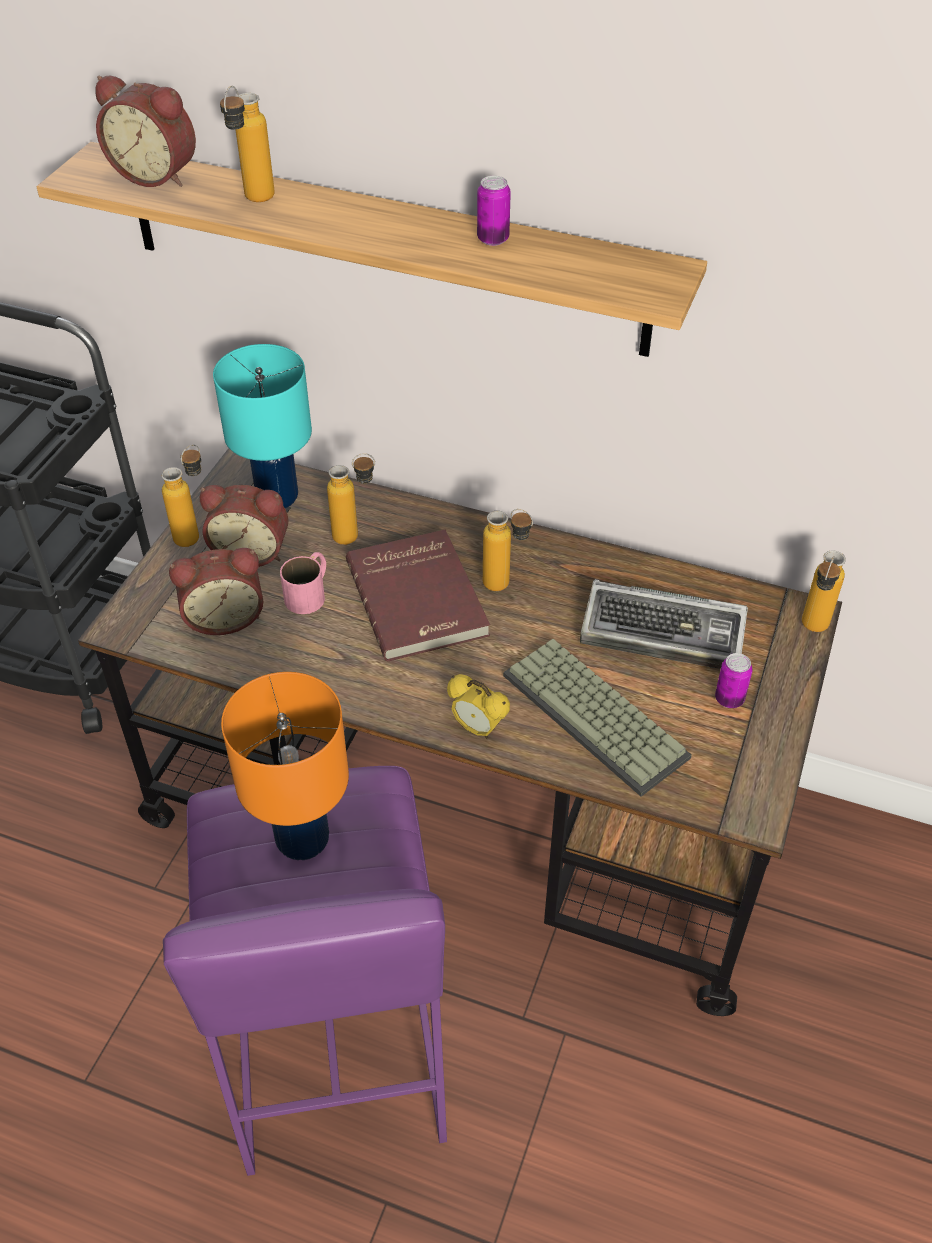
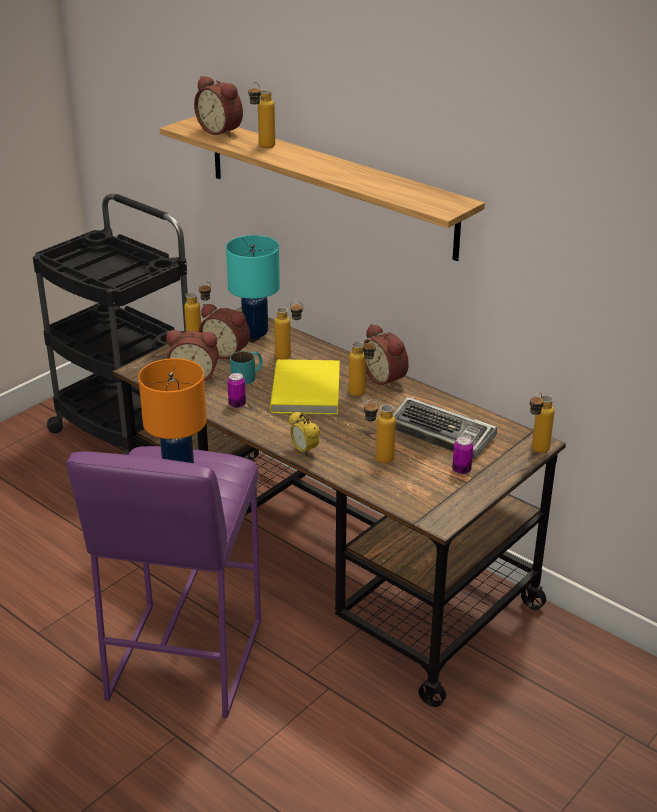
camera: 20 degrees right, 15 degrees down
(310, 592) = (248, 376): pink mug -> turquoise mug
(419, 598) = (308, 390): red book -> yellow book
(493, 239) = (374, 178): can -> can (237, 404)
(525, 542) = (386, 378): none -> alarm clock
(598, 715) = (377, 460): keyboard -> bottle

